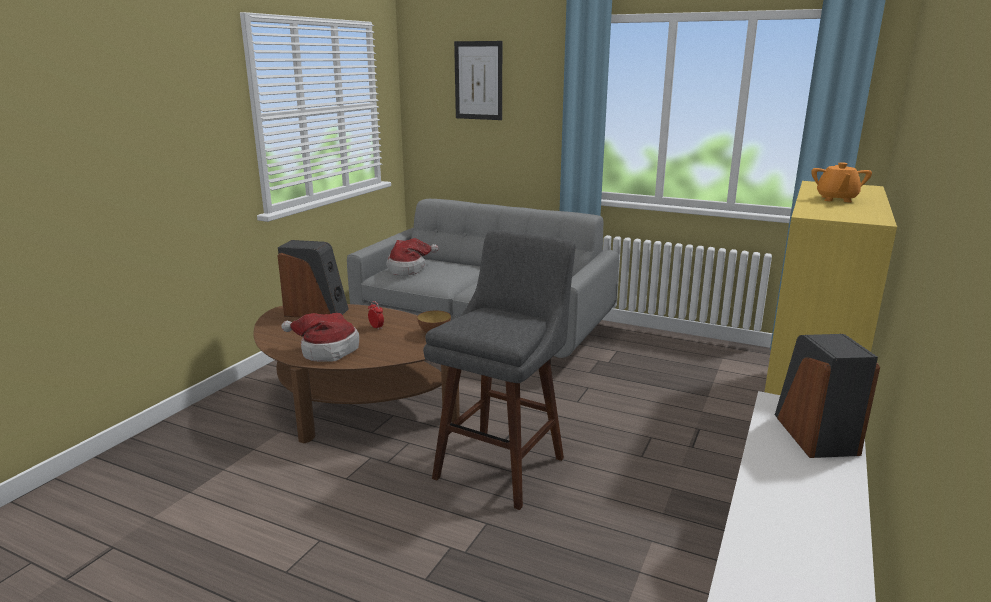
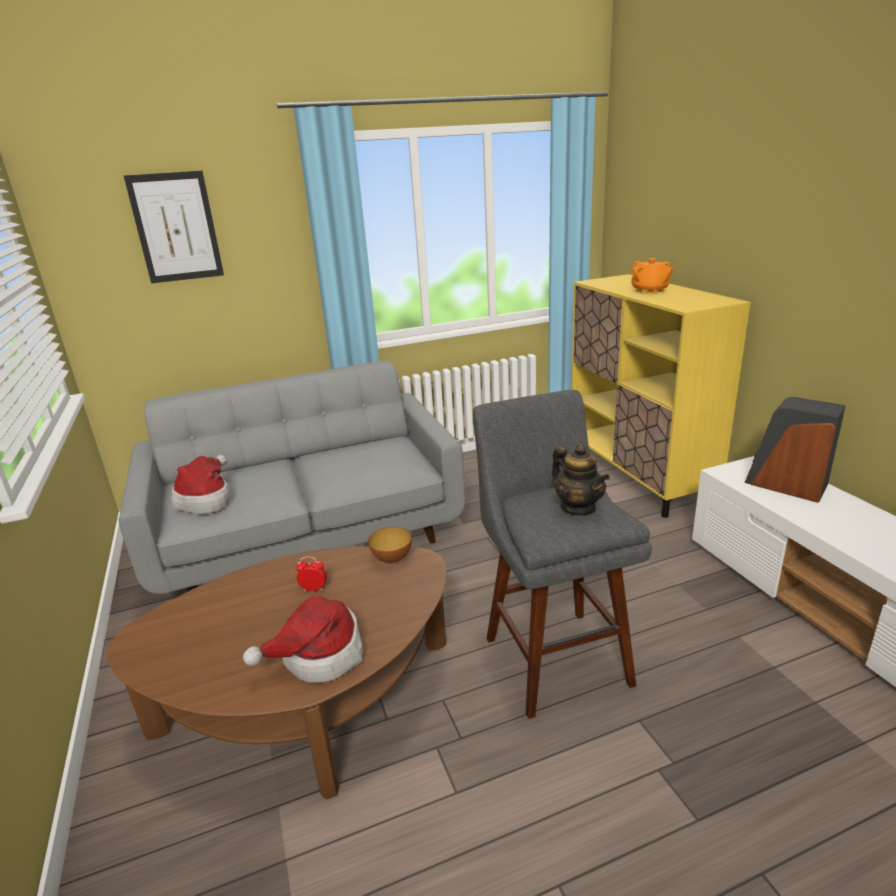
camera: 45 degrees left, 5 degrees up
(316, 312) = (191, 615): speaker -> none
(502, 325) = (578, 507): none -> teapot

